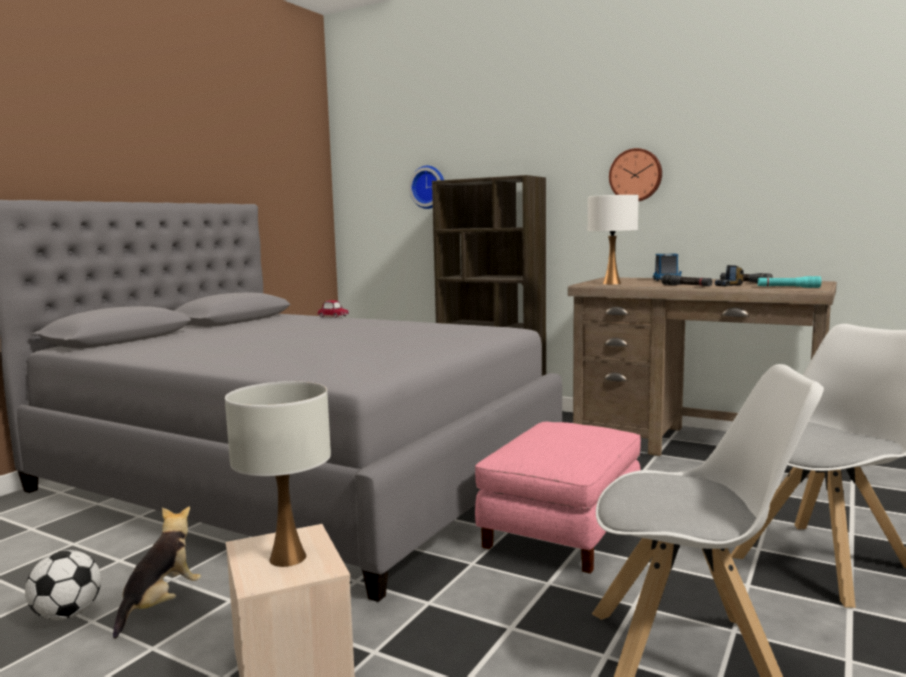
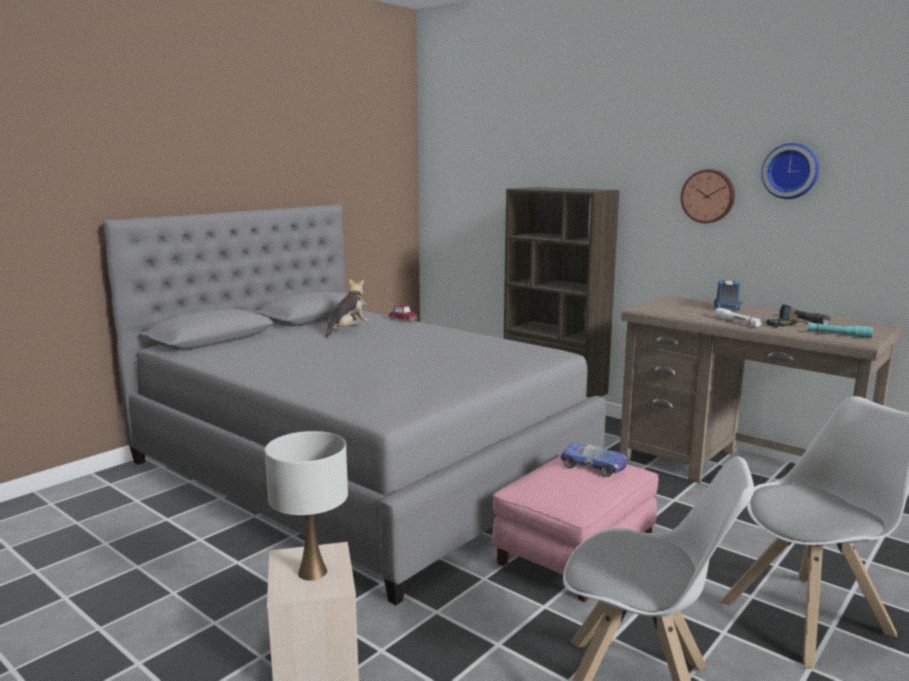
camera: 10 degrees right, 5 degrees up
(67, 615) = (156, 584): football -> none
(160, 604) = (226, 584): plush toy -> plush toy (347, 330)
(429, 187) = (507, 188): wall clock -> wall clock (791, 171)
(576, 429) = (595, 465): none -> toy car
(611, 283) = (666, 311): white table lamp -> none
(686, 286) = (737, 322): black flashlight -> white flashlight

